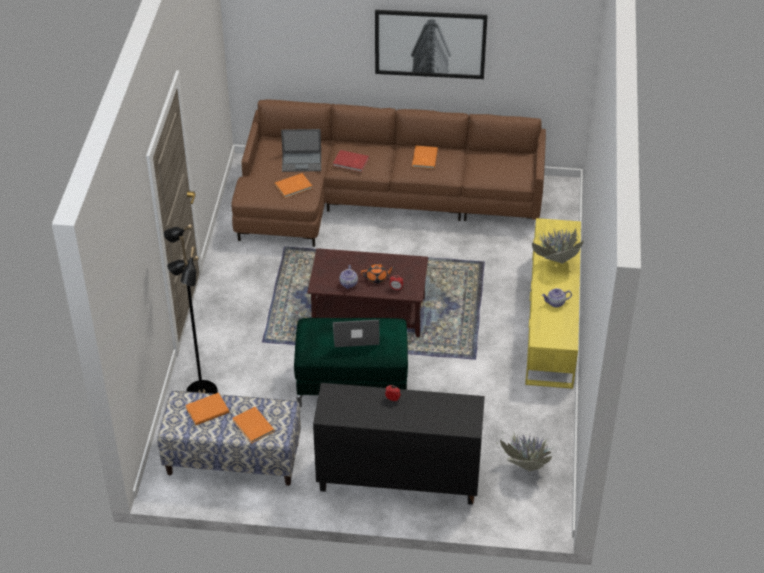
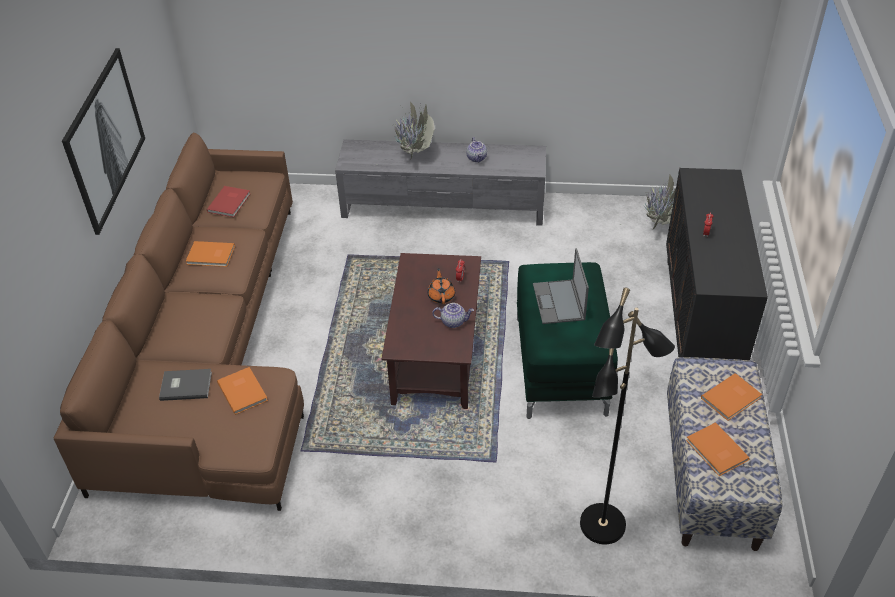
camera: 90 degrees left, 0 degrees up
(302, 162) = (185, 385): laptop -> grey book
(351, 162) = (202, 328): red book -> red book (230, 202)
(551, 320) = (444, 206): yellow tv stand -> grey tv stand

